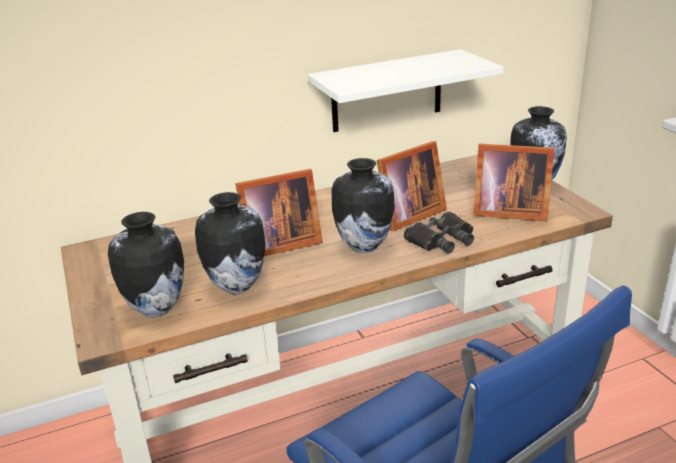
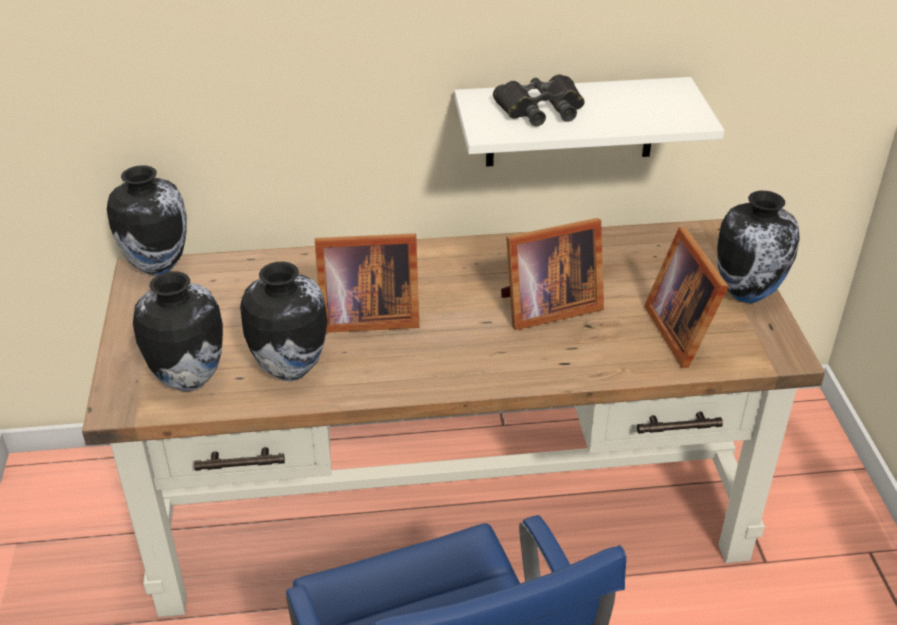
camera: 15 degrees right, 10 degrees up
(363, 246) = (467, 344): vase -> vase (158, 266)
(441, 240) = (571, 358): black binoculars -> black binoculars (540, 109)
(507, 211) = (683, 331): picture frame -> picture frame turned 45 degrees clockwise

